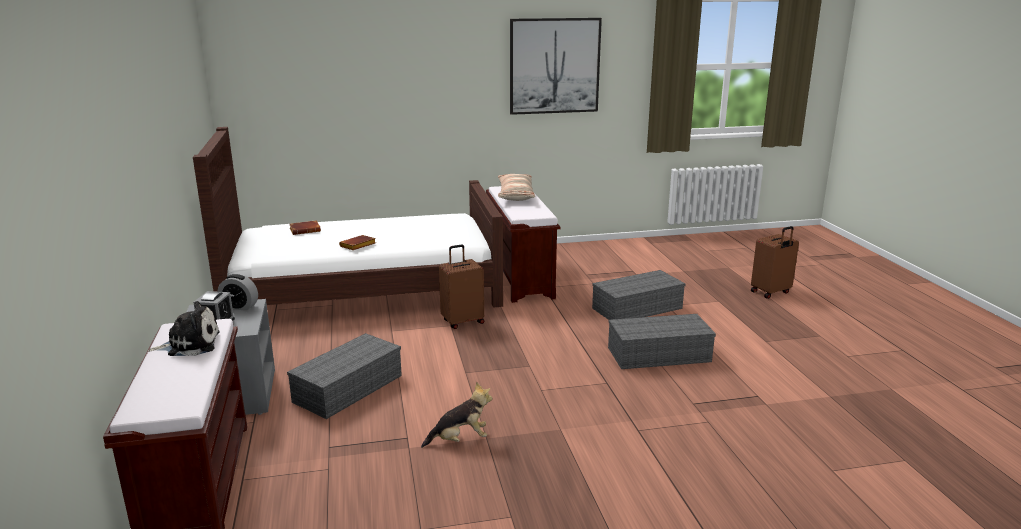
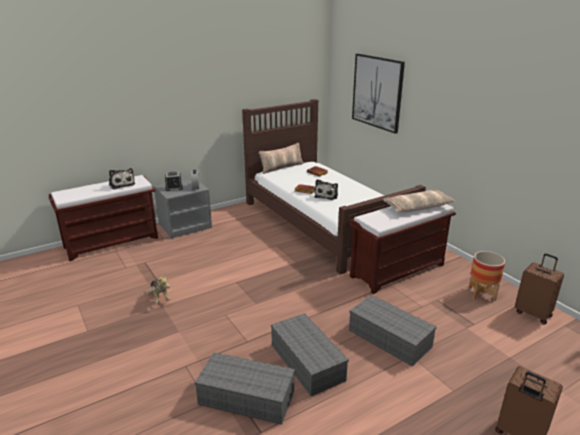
camera: 70 degrees right, 5 degrees up
(241, 247) = (281, 167): none -> pillow
(348, 387) = (203, 251): grey storage box -> grey storage box (248, 397)
(389, 238) = (327, 195): none -> plush toy
(462, 321) = (304, 265): brown suitcase -> brown suitcase (533, 313)
(554, 66) = (520, 111): picture -> picture (377, 92)
(588, 255) = (482, 294): none -> planter

